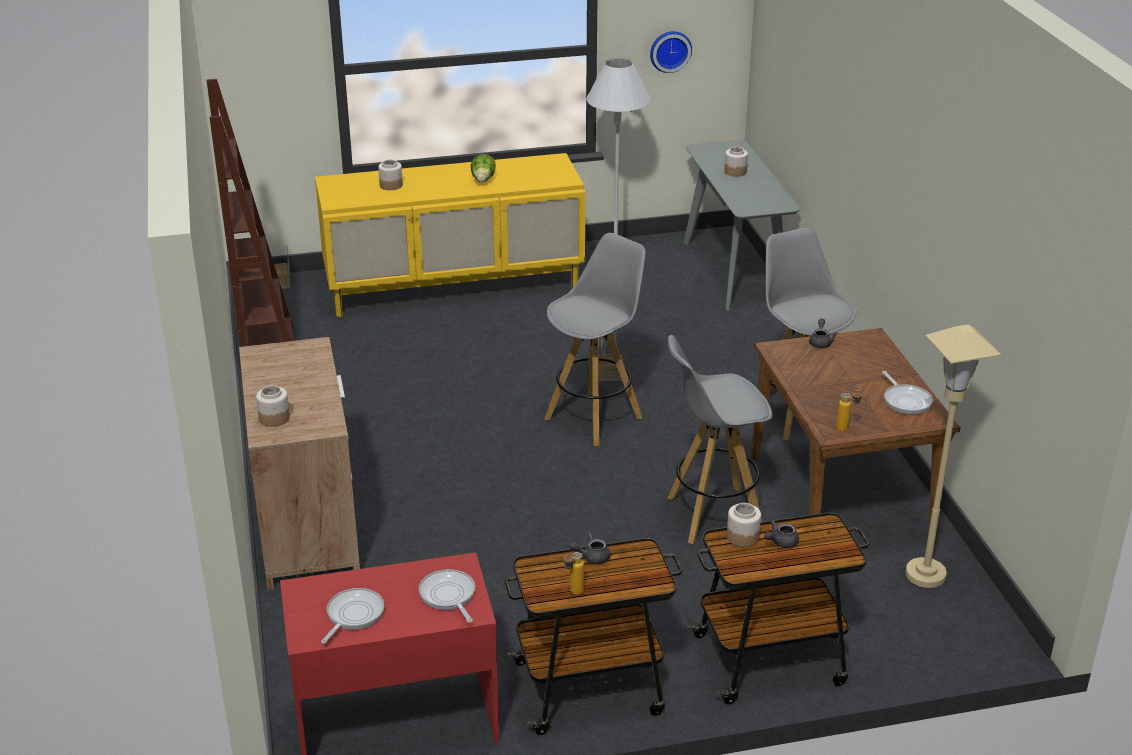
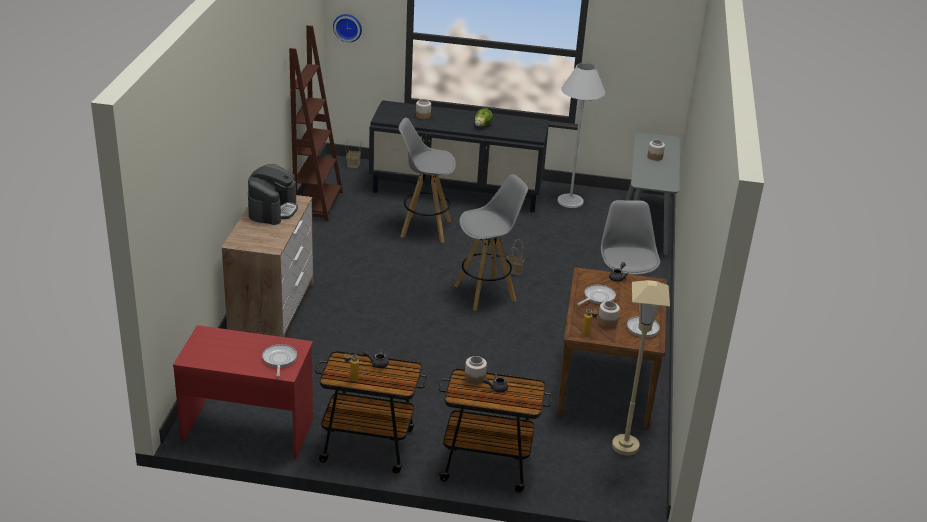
camera: 20 degrees right, 0 degrees up
(274, 418) = (246, 235): jar -> jar (607, 322)
(285, 370) = (273, 210): none -> coffee machine
(353, 615) = (221, 354): frying pan -> frying pan (597, 297)
(454, 287) = (456, 191): yellow cabinet -> black cabinet
(669, 50) = (634, 65): wall clock -> wall clock (348, 27)
(712, 514) = (516, 371): grey stool -> grey stool (424, 228)

